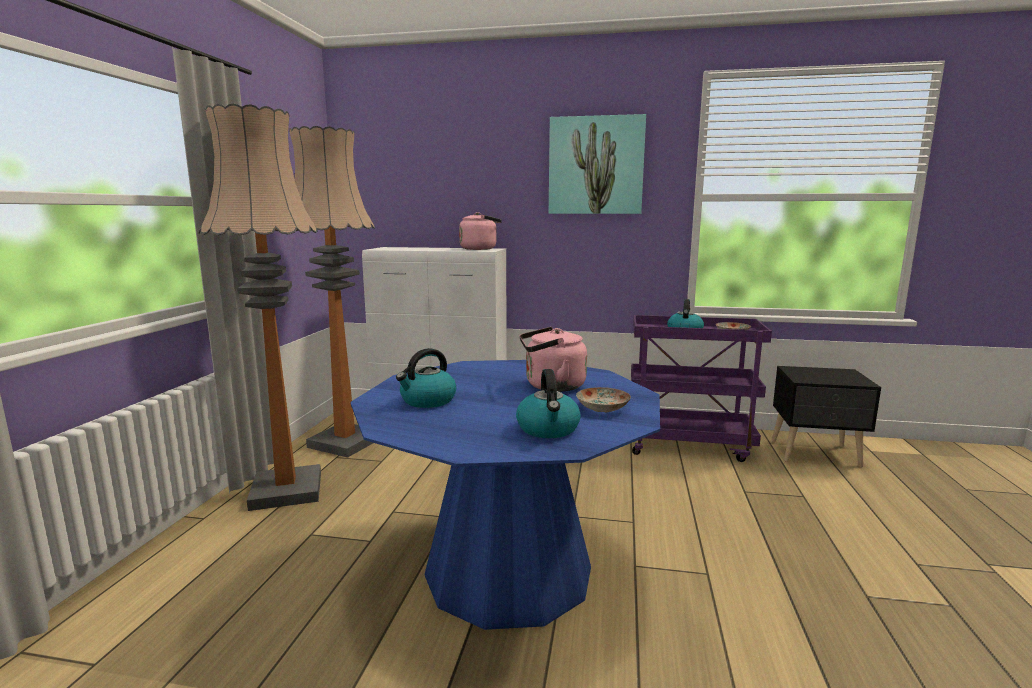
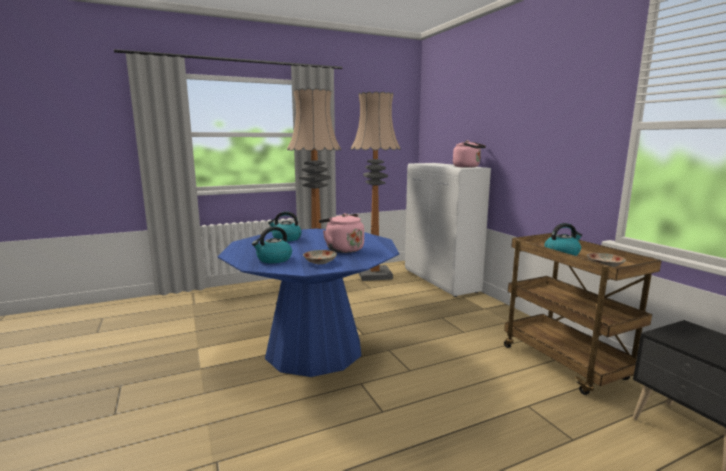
camera: 55 degrees right, 0 degrees up
(596, 165) = (552, 100): picture -> none
(689, 445) = (566, 364): purple cart -> brown cart

